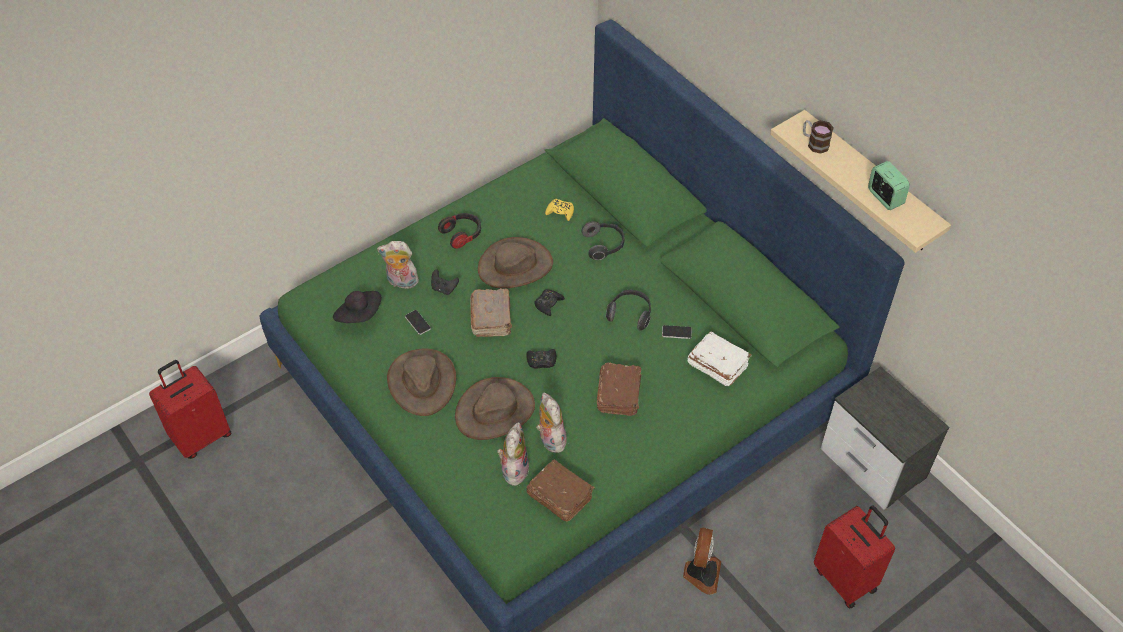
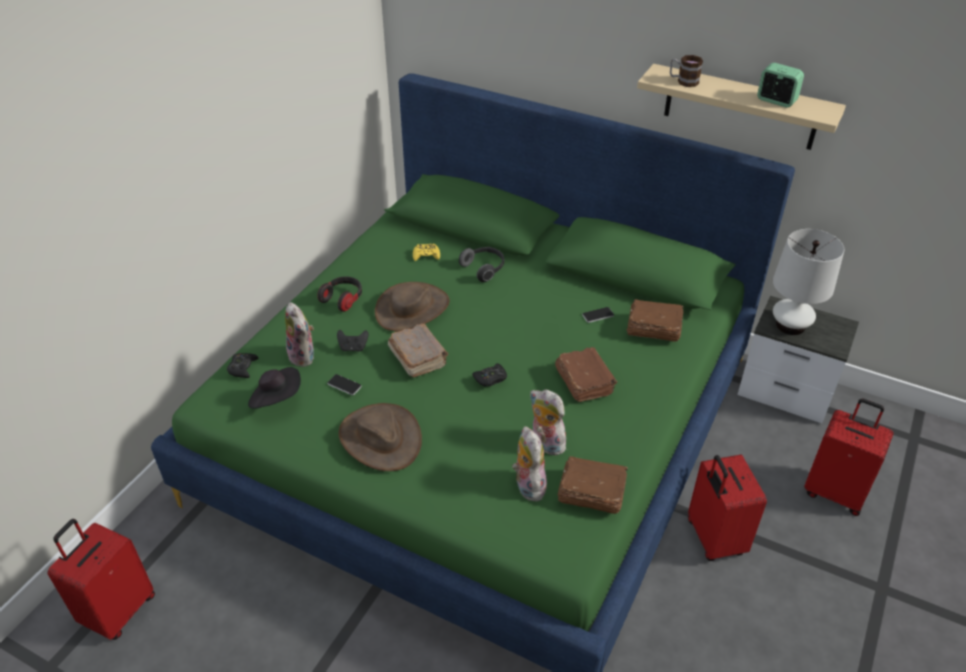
camera: 25 degrees left, 10 degrees down
(401, 282) = (304, 357): plush toy -> plush toy turned 105 degrees counterclockwise
(495, 410) = (472, 438): brown hat -> none
(548, 304) = (465, 329): black game controller -> black game controller (242, 368)
(630, 314) = (546, 314): headphones -> none
(701, 573) = (713, 538): fan -> red suitcase
(717, 365) = (653, 328): white book -> brown book
(875, 405) = (790, 325): none -> white table lamp

